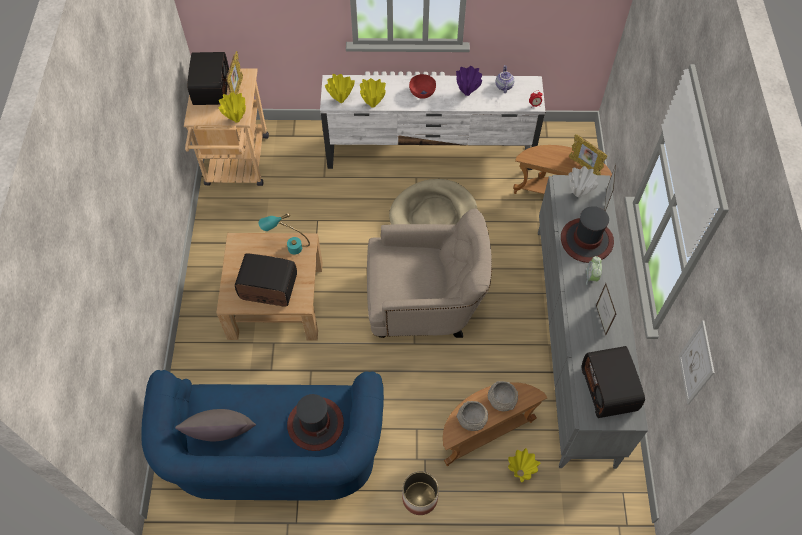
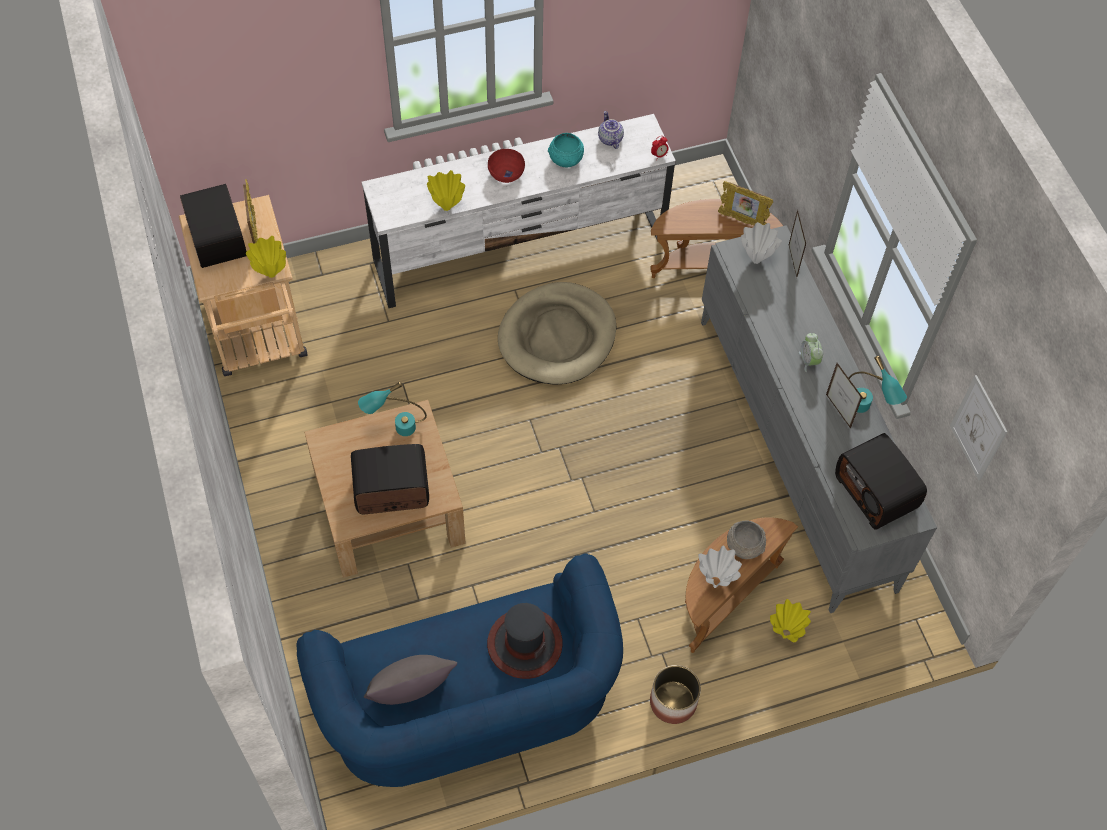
camera: 20 degrees left, 0 degrees up
(340, 100) = (400, 212): yellow vase -> none
(424, 303) = (588, 455): beige armchair -> none
(467, 93) = (566, 160): purple vase -> turquoise bowl
(471, 420) = (716, 581): grey bowl -> white vase
(586, 240) = (787, 316): hat -> none
(623, 326) = (866, 411): none -> turquoise table lamp

